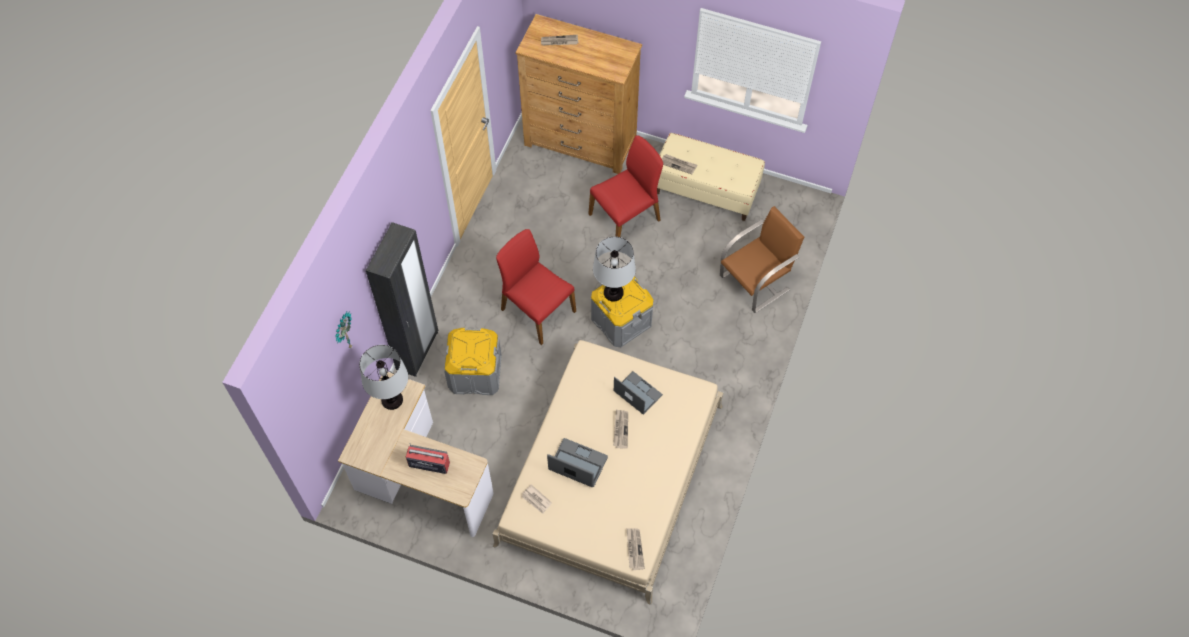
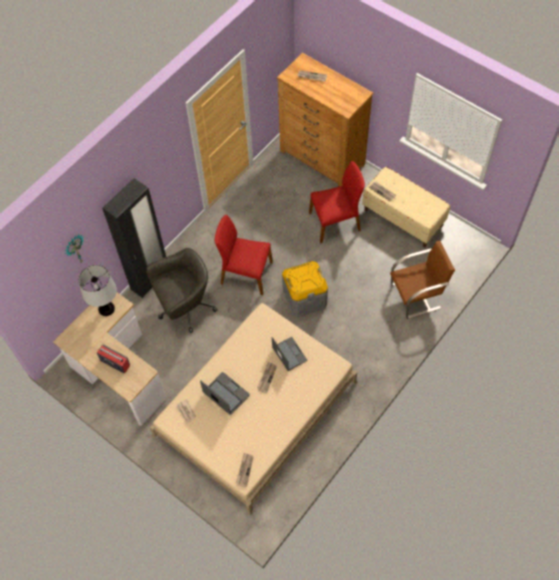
camera: 20 degrees right, 0 degrees up
(475, 373) = (185, 307): grey storage box -> grey office chair
(537, 310) = (245, 273): red chair -> red chair turned 45 degrees counterclockwise
(613, 292) = (298, 274): table lamp -> none

